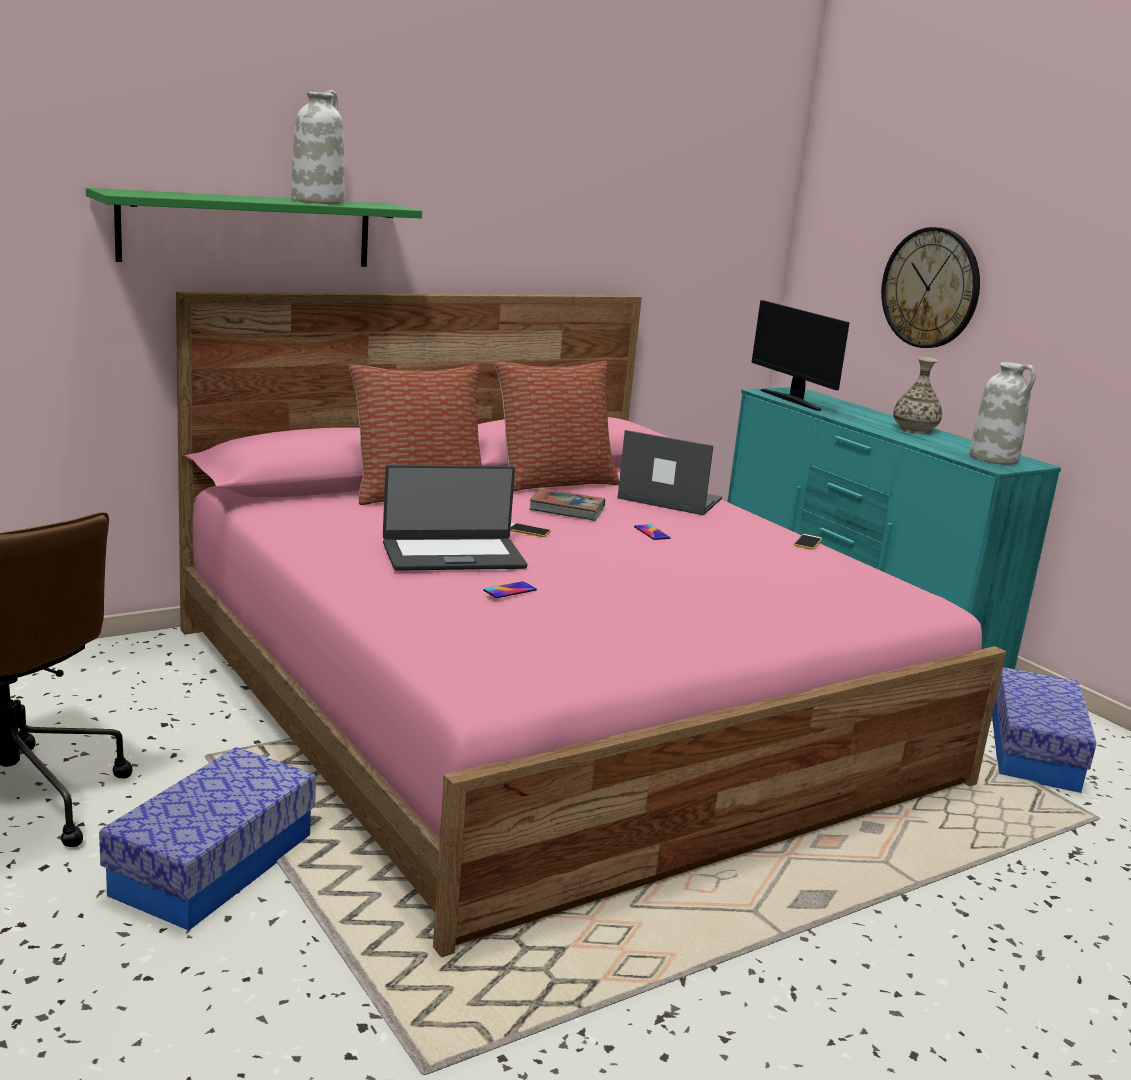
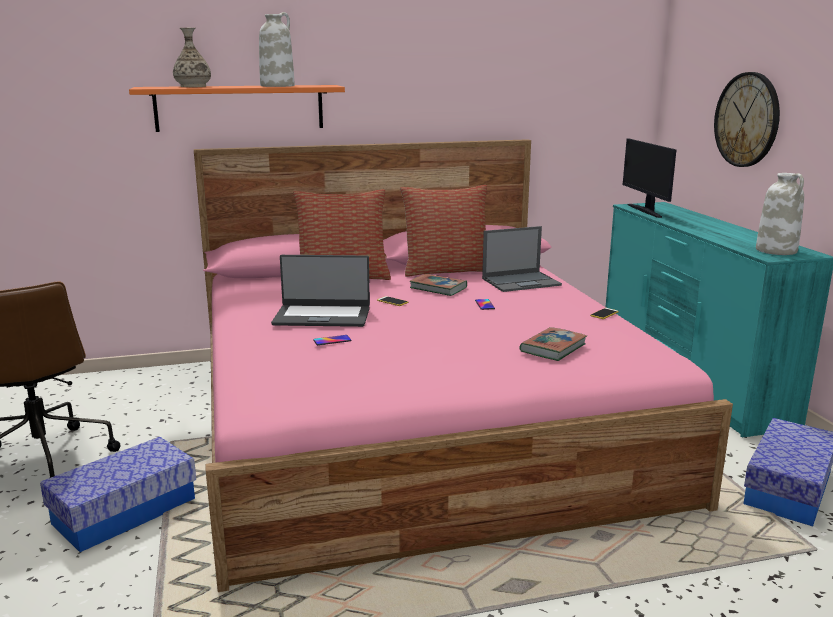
camera: 20 degrees right, 0 degrees up
(247, 230) = (240, 108): green shelf -> orange shelf
(668, 499) = (521, 282): laptop -> laptop turned 120 degrees clockwise
(791, 590) = (553, 348): none -> book
(914, 430) = (728, 230): vase -> vase (193, 86)

